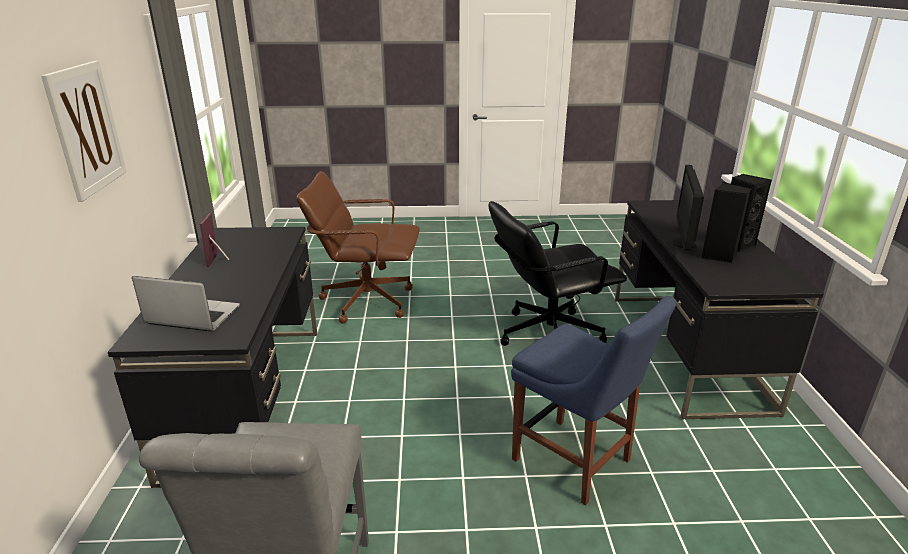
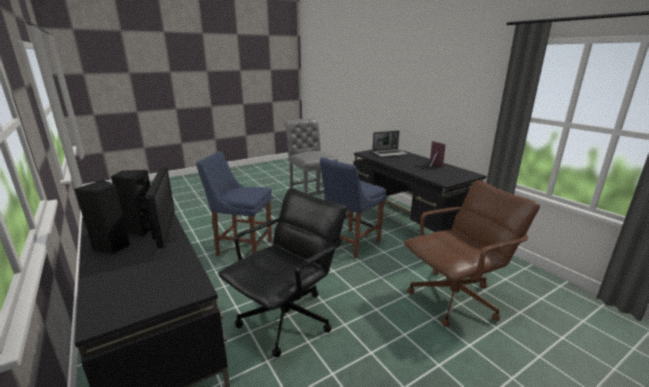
camera: 150 degrees right, 5 degrees down
(86, 129) = (447, 85): picture -> none
(383, 399) = (350, 244): none -> blue chair

